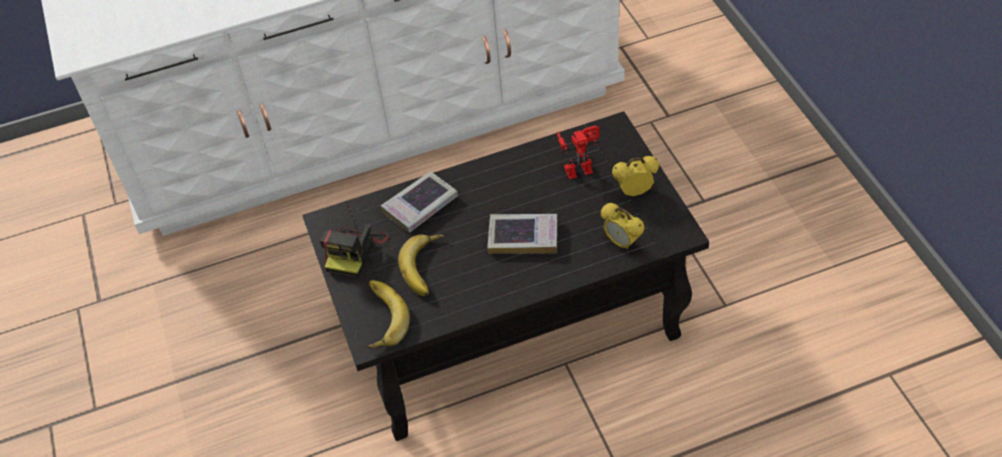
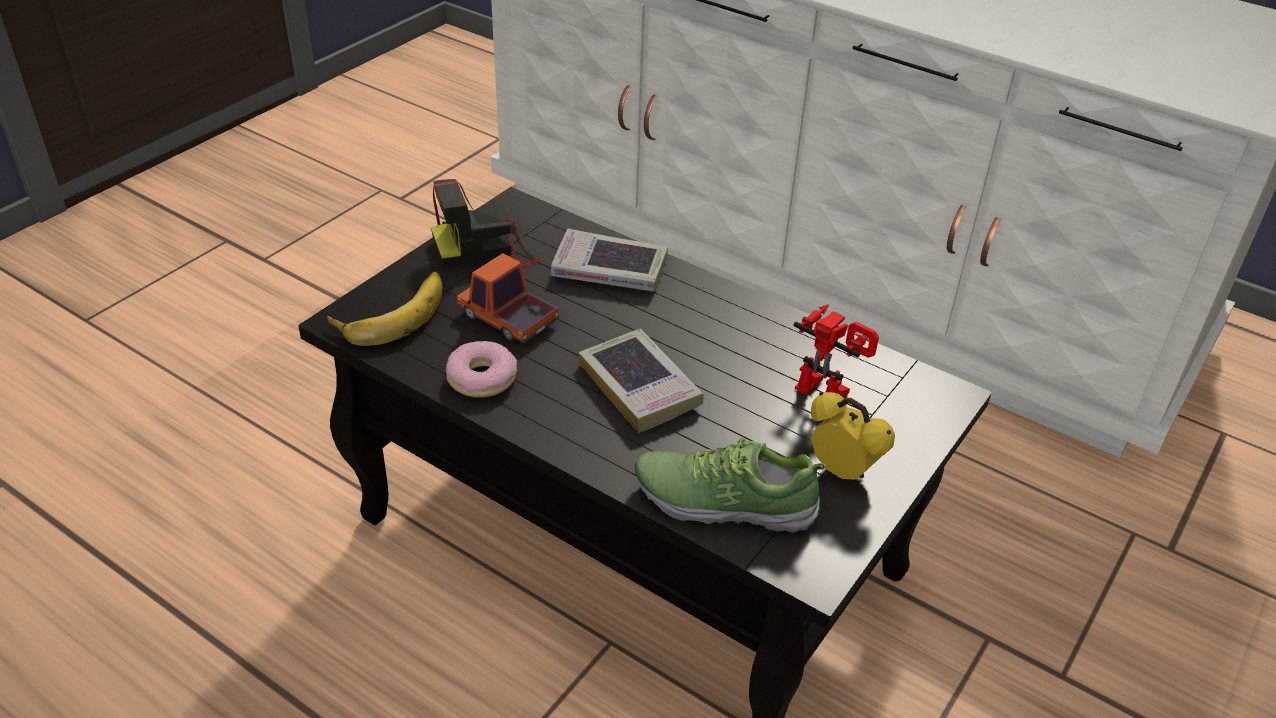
camera: 50 degrees right, 10 degrees down
(427, 267) = (508, 318): banana -> toy truck
(467, 298) = (482, 378): none -> donut
(621, 243) = (724, 500): alarm clock -> shoe

